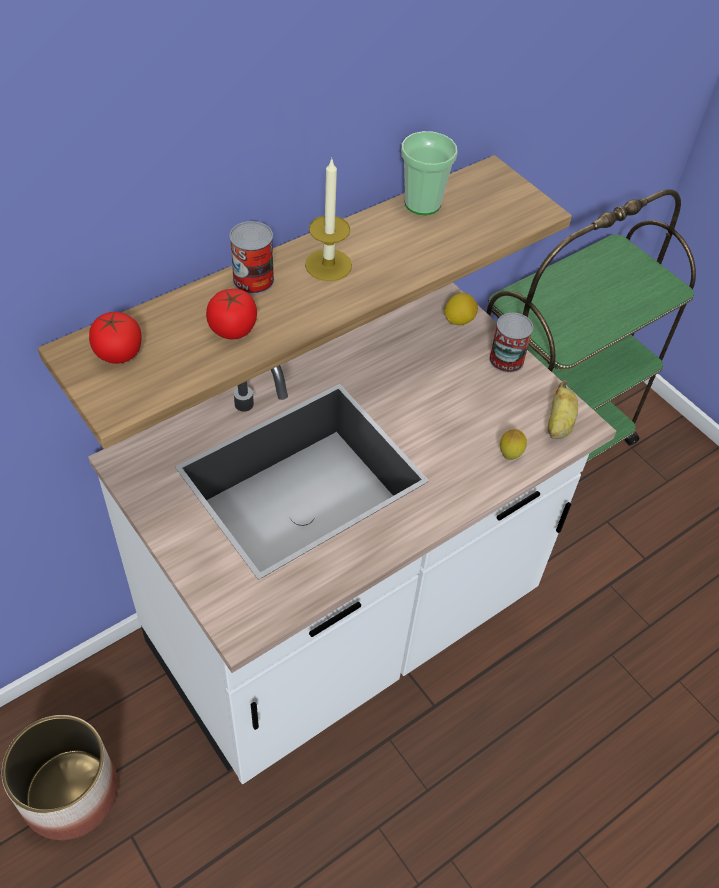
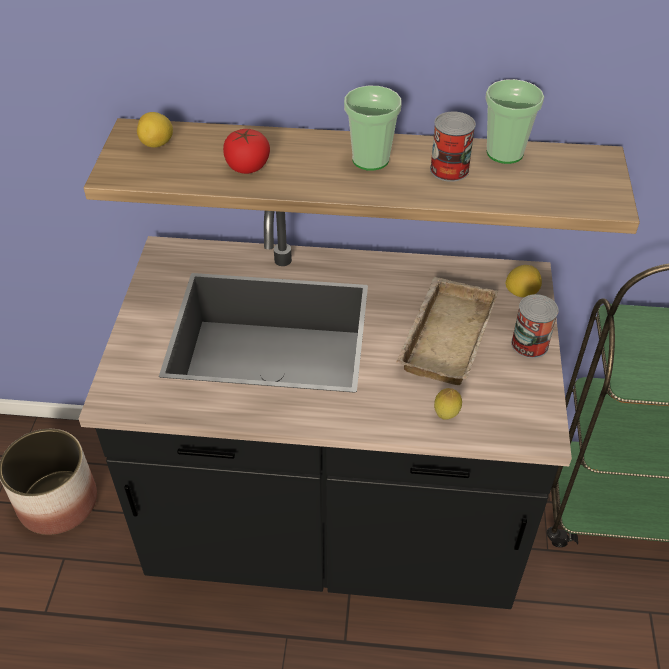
camera: 45 degrees right, 5 degrees down
(118, 353) = (157, 144): tomato -> lemon
(253, 280) = (302, 143): can -> can (449, 169)
(328, 265) = (370, 159): candle -> cup
(345, 626) = (334, 530): white counter -> black counter
(441, 391) = (444, 335): none -> beige tray
(559, 424) = (519, 420): banana -> none

